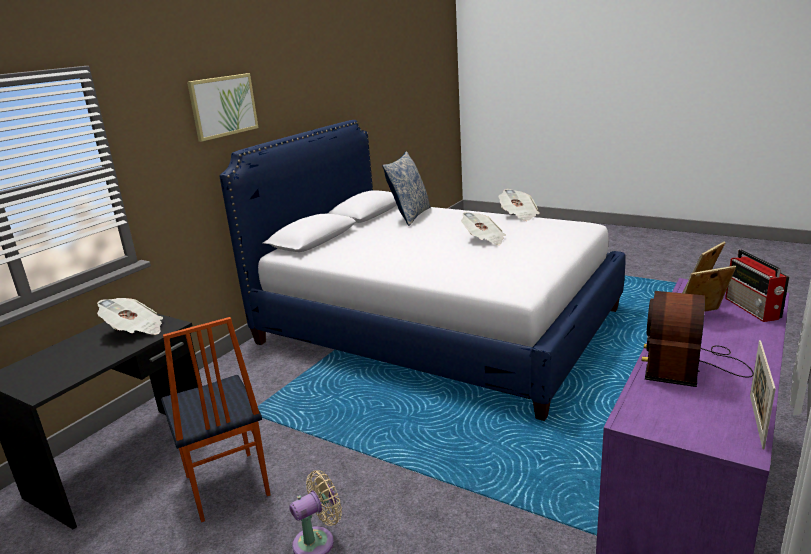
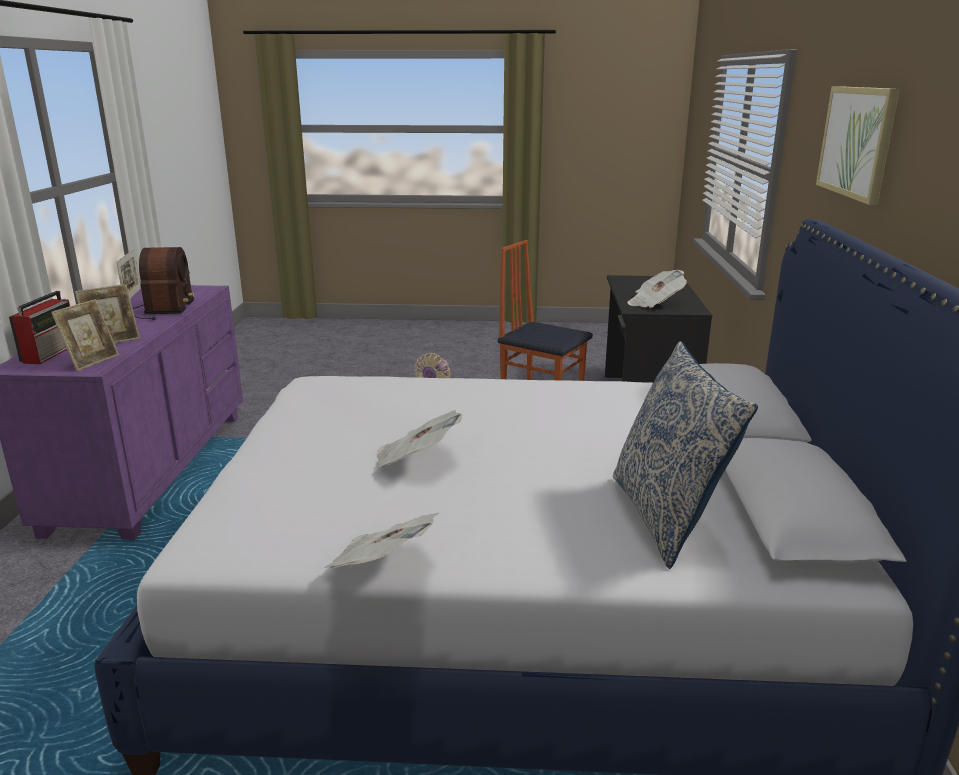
camera: 150 degrees right, 0 degrees up
(753, 309) = (51, 352): radio -> radio turned 45 degrees clockwise

